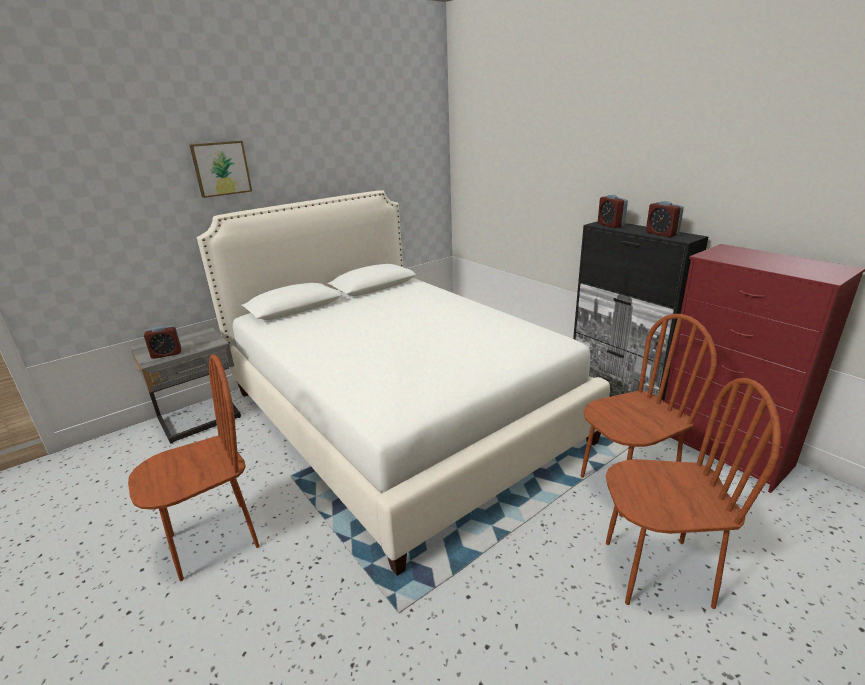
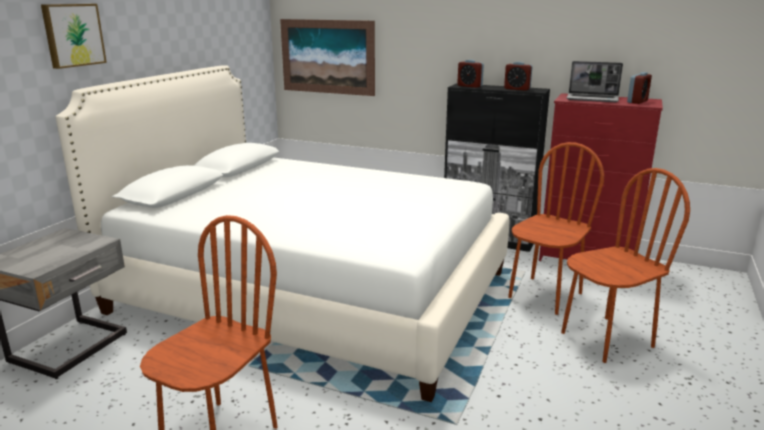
camera: 30 degrees left, 5 degrees down
(166, 354) = (47, 260): alarm clock -> alarm clock (637, 101)
(490, 182) = (327, 57): none -> picture
(750, 258) = (593, 99): none -> laptop

